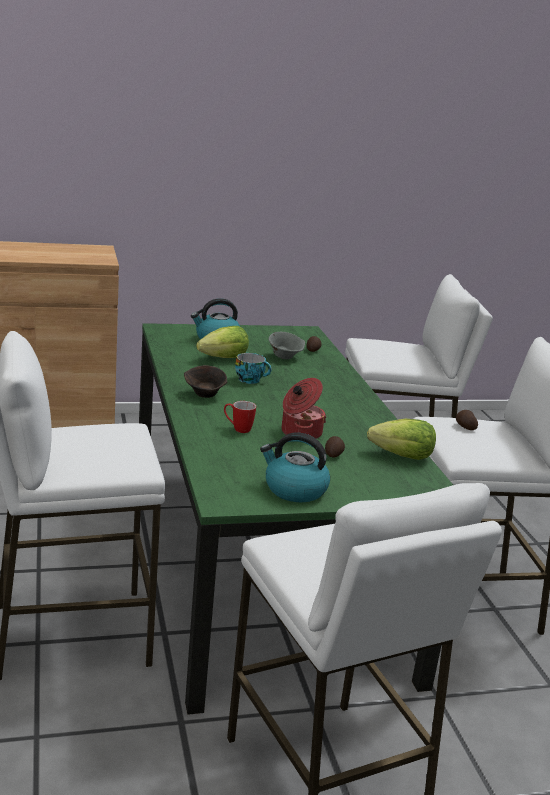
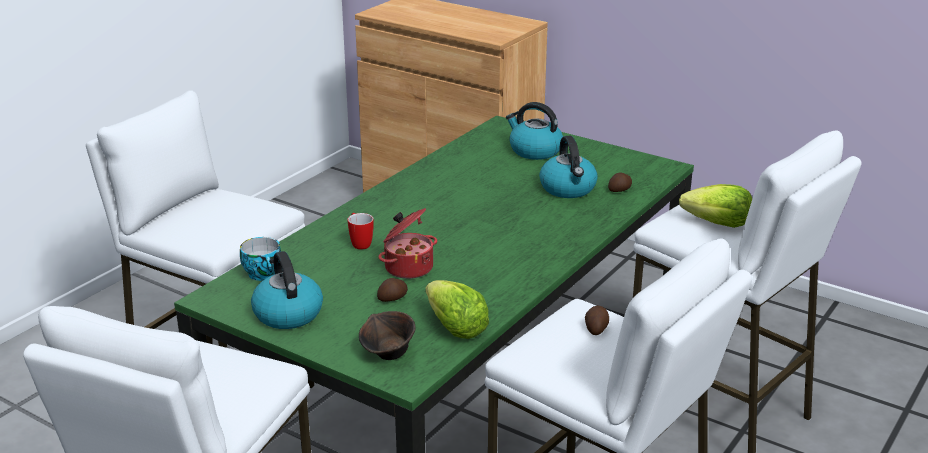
camera: 50 degrees right, 5 degrees up
(205, 395) = (400, 202): brown bowl -> brown bowl (388, 354)
(224, 358) = (498, 172): lettuce -> lettuce (718, 224)
(251, 380) = (477, 201): cup -> cup (264, 274)
(285, 357) = (568, 189): grey bowl -> kettle

